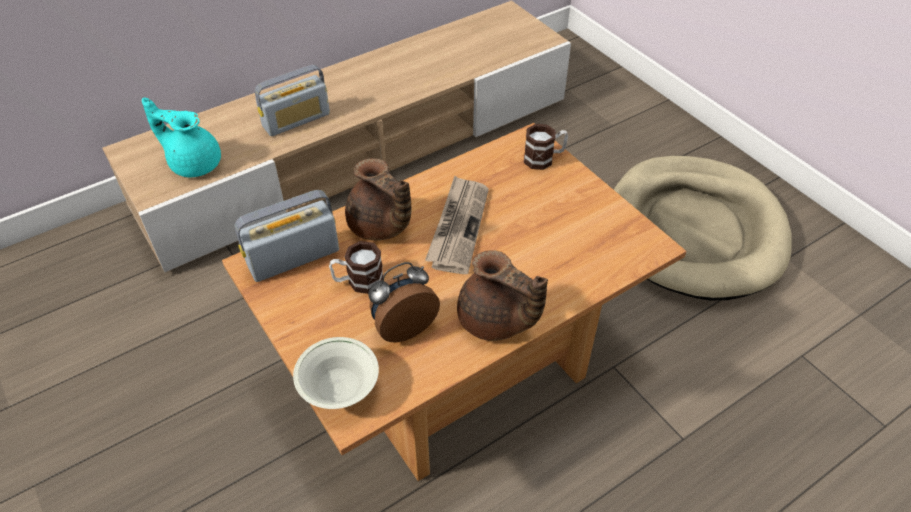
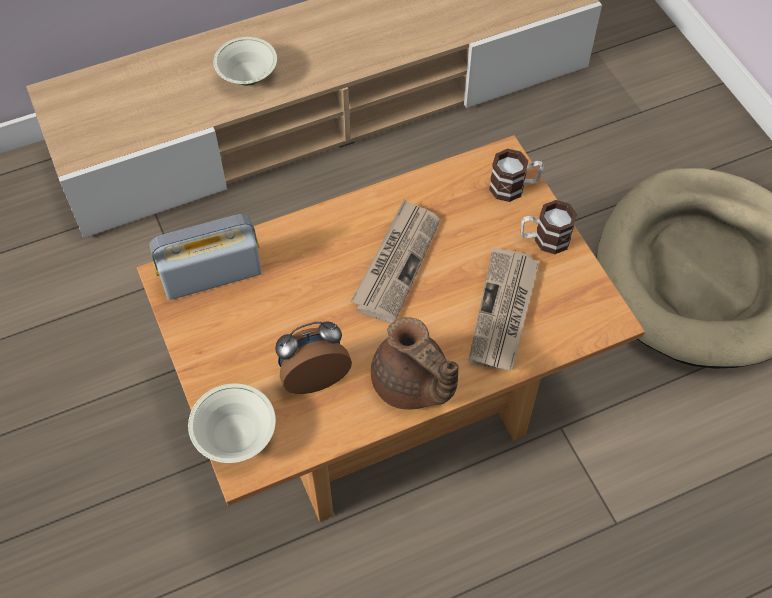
camera: 10 degrees right, 10 degrees up
(194, 163) = (125, 121): turquoise teapot -> none
(296, 120) = (248, 77): radio -> white bowl
(358, 281) = (275, 315): mug -> mug (544, 239)
(380, 227) = (311, 250): brown teapot -> none
(562, 252) = (504, 312): none -> newspaper

